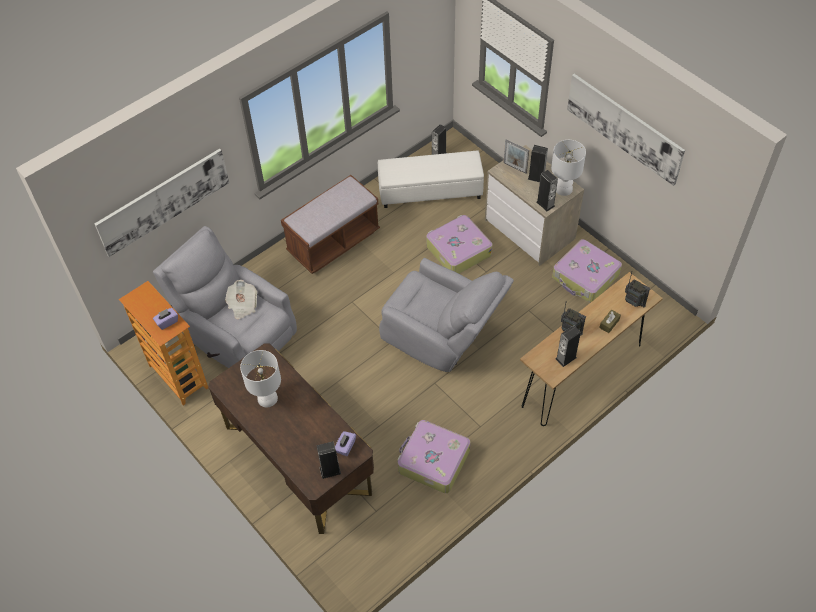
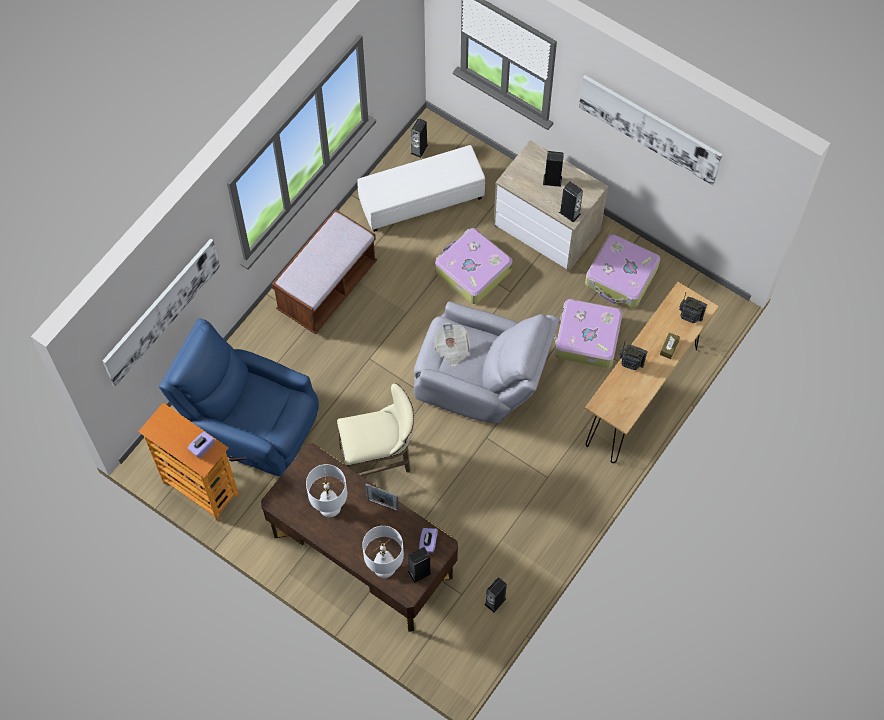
camera: 15 degrees left, 10 degrees up
(236, 332) = (249, 422): grey armchair -> blue armchair
(242, 305) = (259, 397): newspaper -> newspaper (452, 349)
(336, 384) = (380, 461): none -> beige stool
(433, 461) = (507, 527): suitcase -> suitcase (586, 338)
(515, 168) = (525, 172): picture frame -> picture frame (382, 504)
(564, 189) = (586, 190): white table lamp -> white table lamp (385, 567)
(566, 358) = (632, 397): speaker -> speaker (495, 601)

